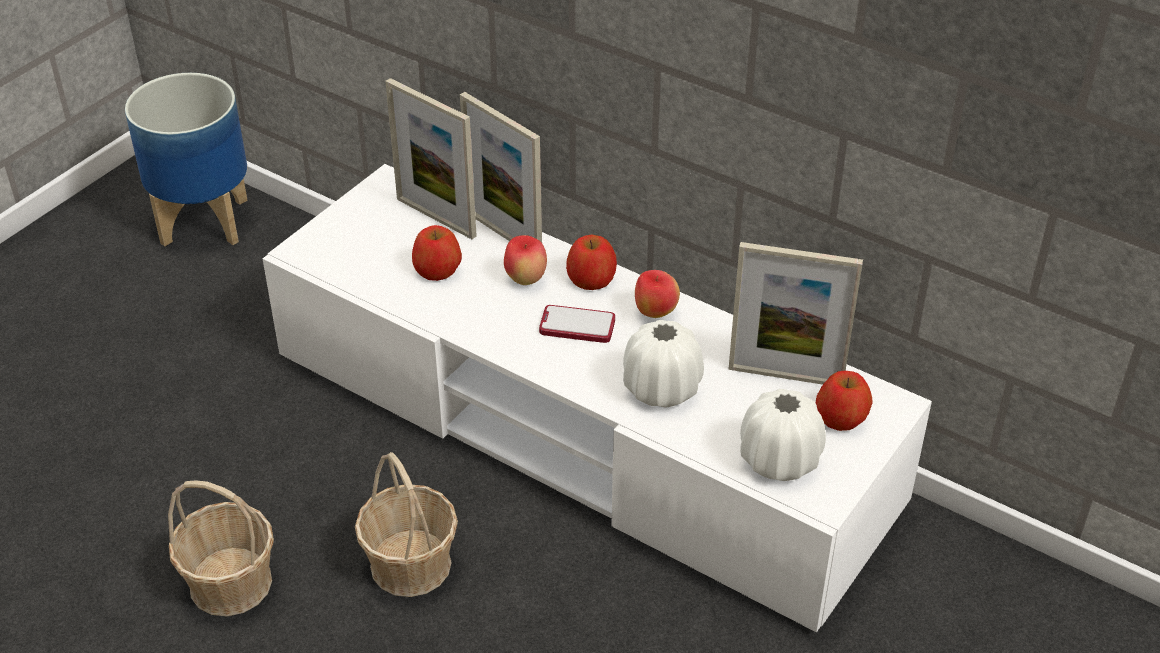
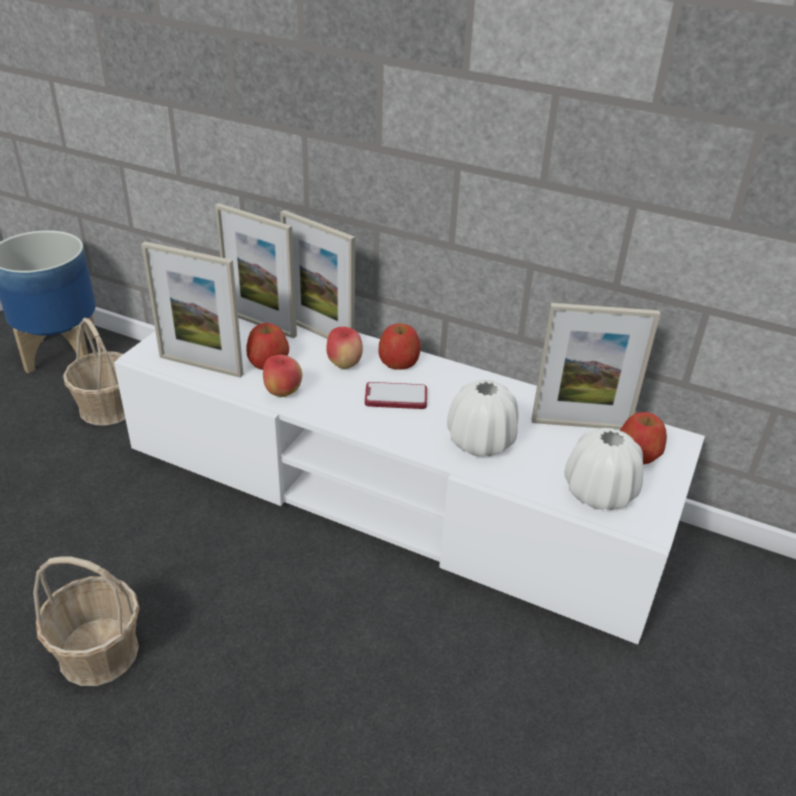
camera: 10 degrees left, 5 degrees down
(360, 270) = (201, 366): none -> picture frame
(411, 564) = (267, 618): basket -> basket (108, 407)
(655, 312) = (458, 383): apple -> apple (282, 393)

